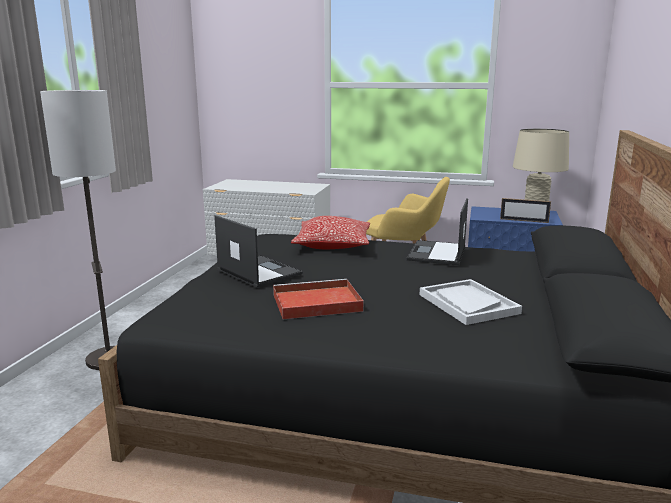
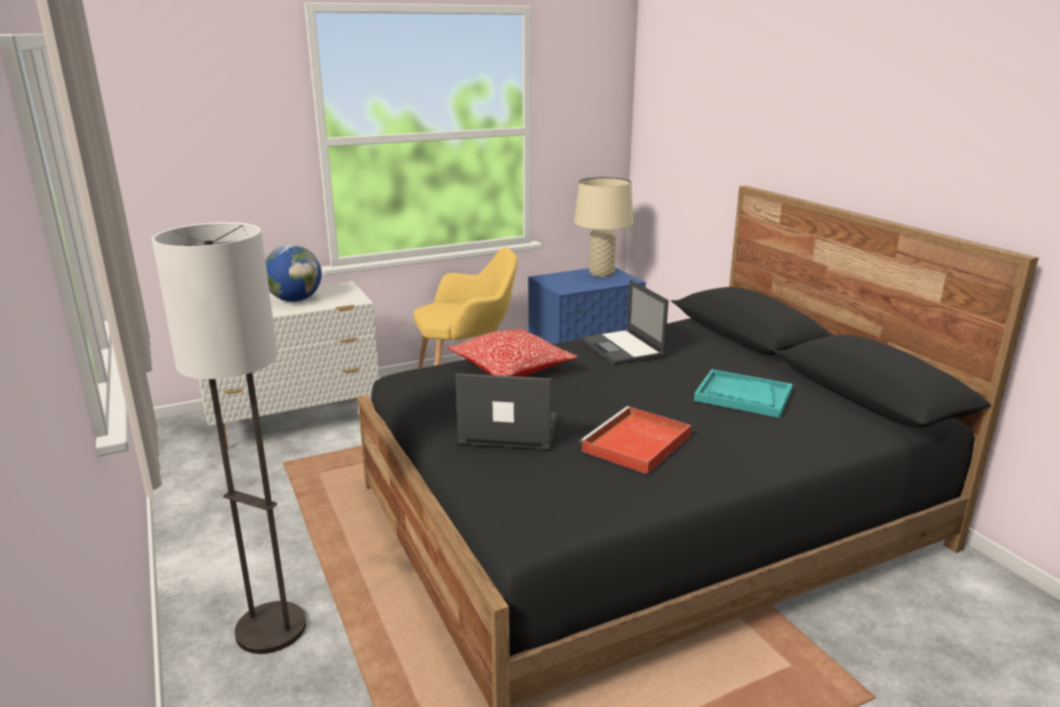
camera: 40 degrees left, 5 degrees up
(278, 186) = (295, 300): none -> globe
(468, 304) = (743, 396): white tray -> turquoise tray
(524, 220) = (607, 284): picture frame -> none

